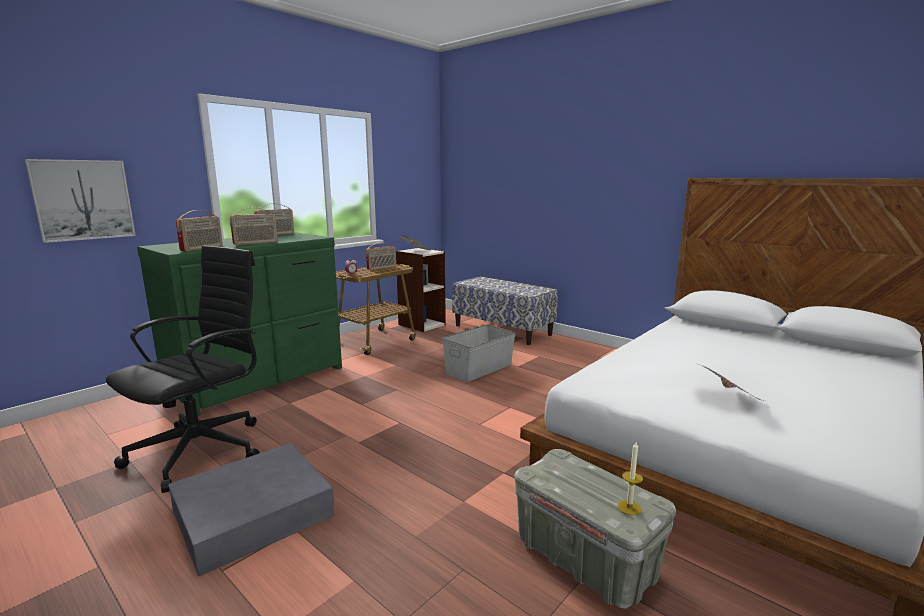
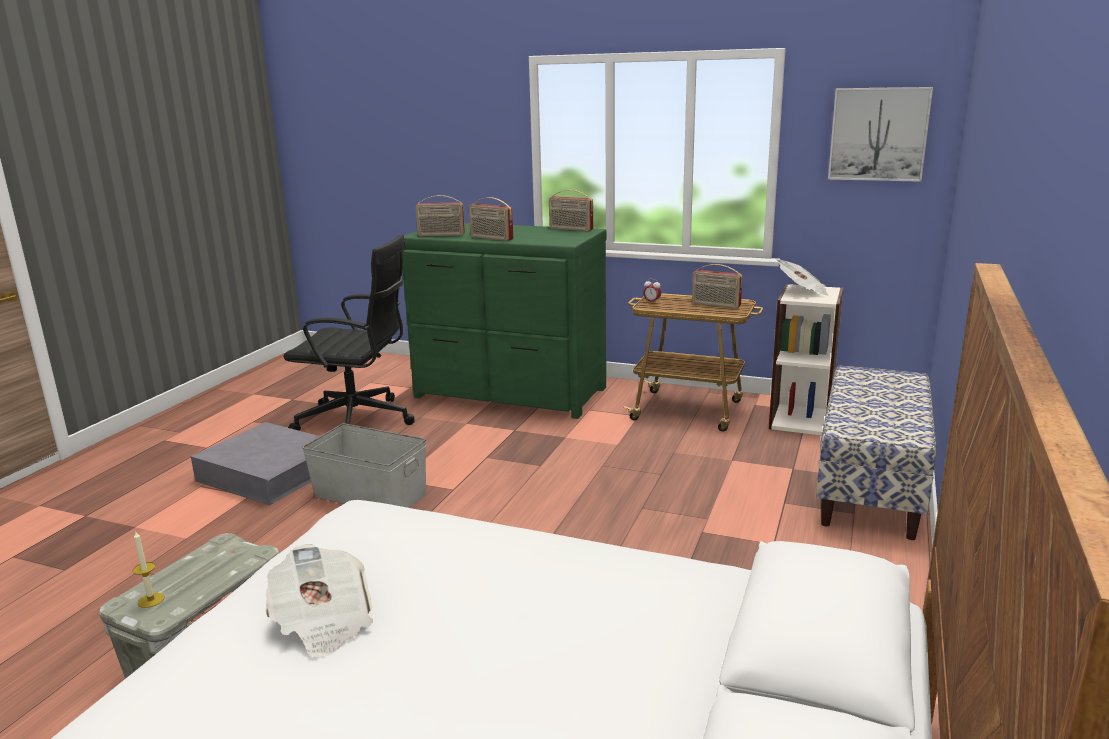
camera: 70 degrees right, 5 degrees up
(83, 200) = (426, 172): picture -> picture (878, 134)
(479, 369) = (659, 503): grey storage box -> grey storage box (370, 495)

